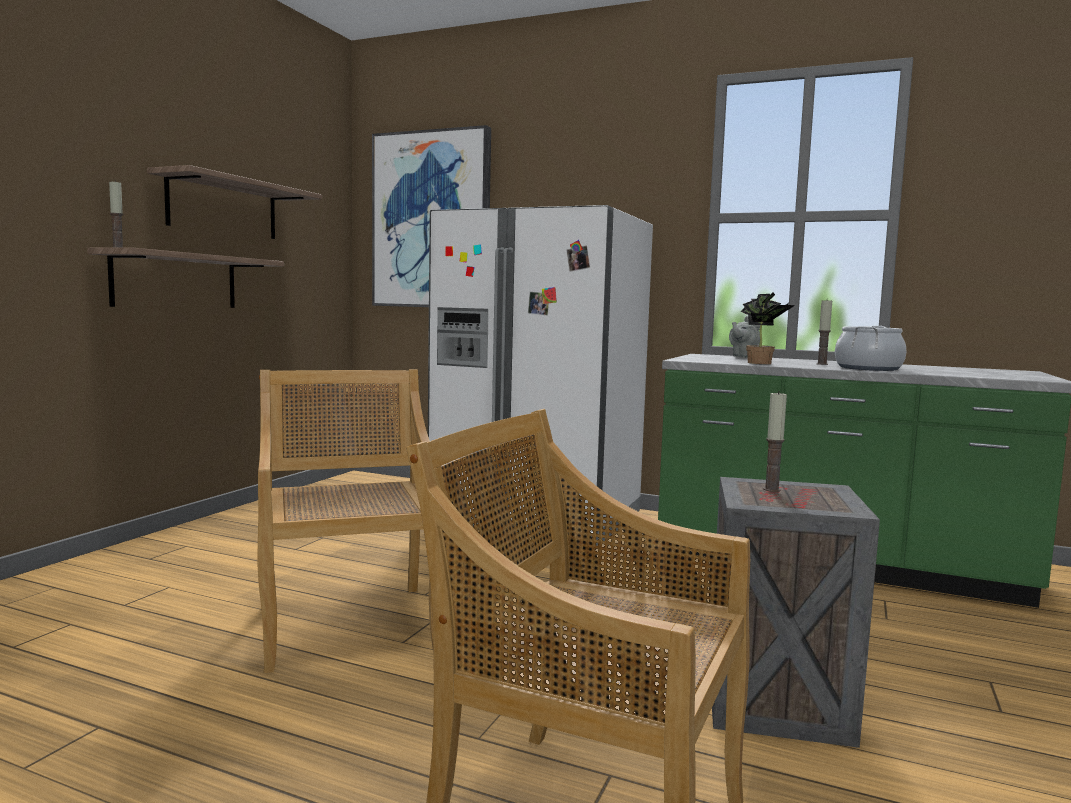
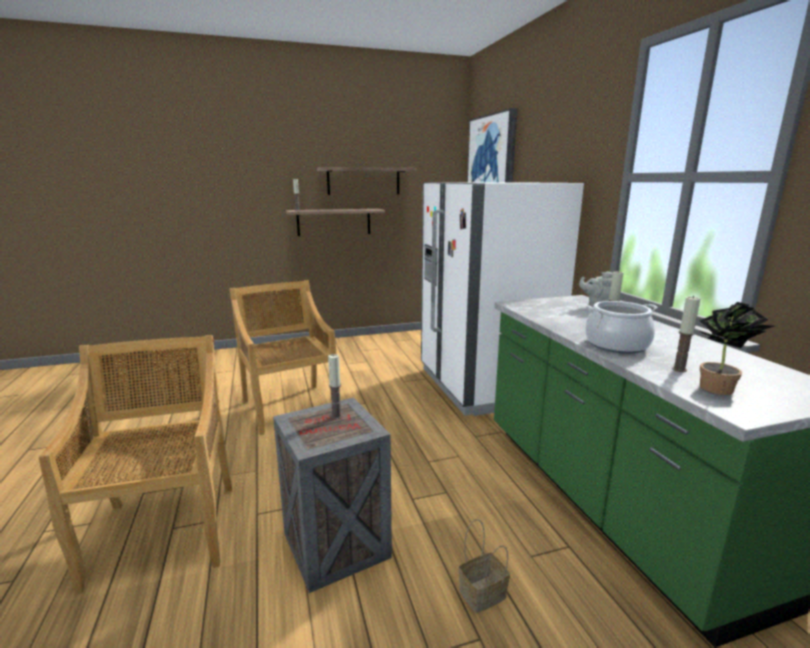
camera: 50 degrees right, 10 degrees up
(348, 624) = (289, 407): beige chair -> beige chair turned 60 degrees counterclockwise
(763, 363) = (552, 319): potted plant -> potted plant (719, 390)
(929, 658) = (482, 595): none -> basket
(946, 372) = (679, 369): none -> candle

